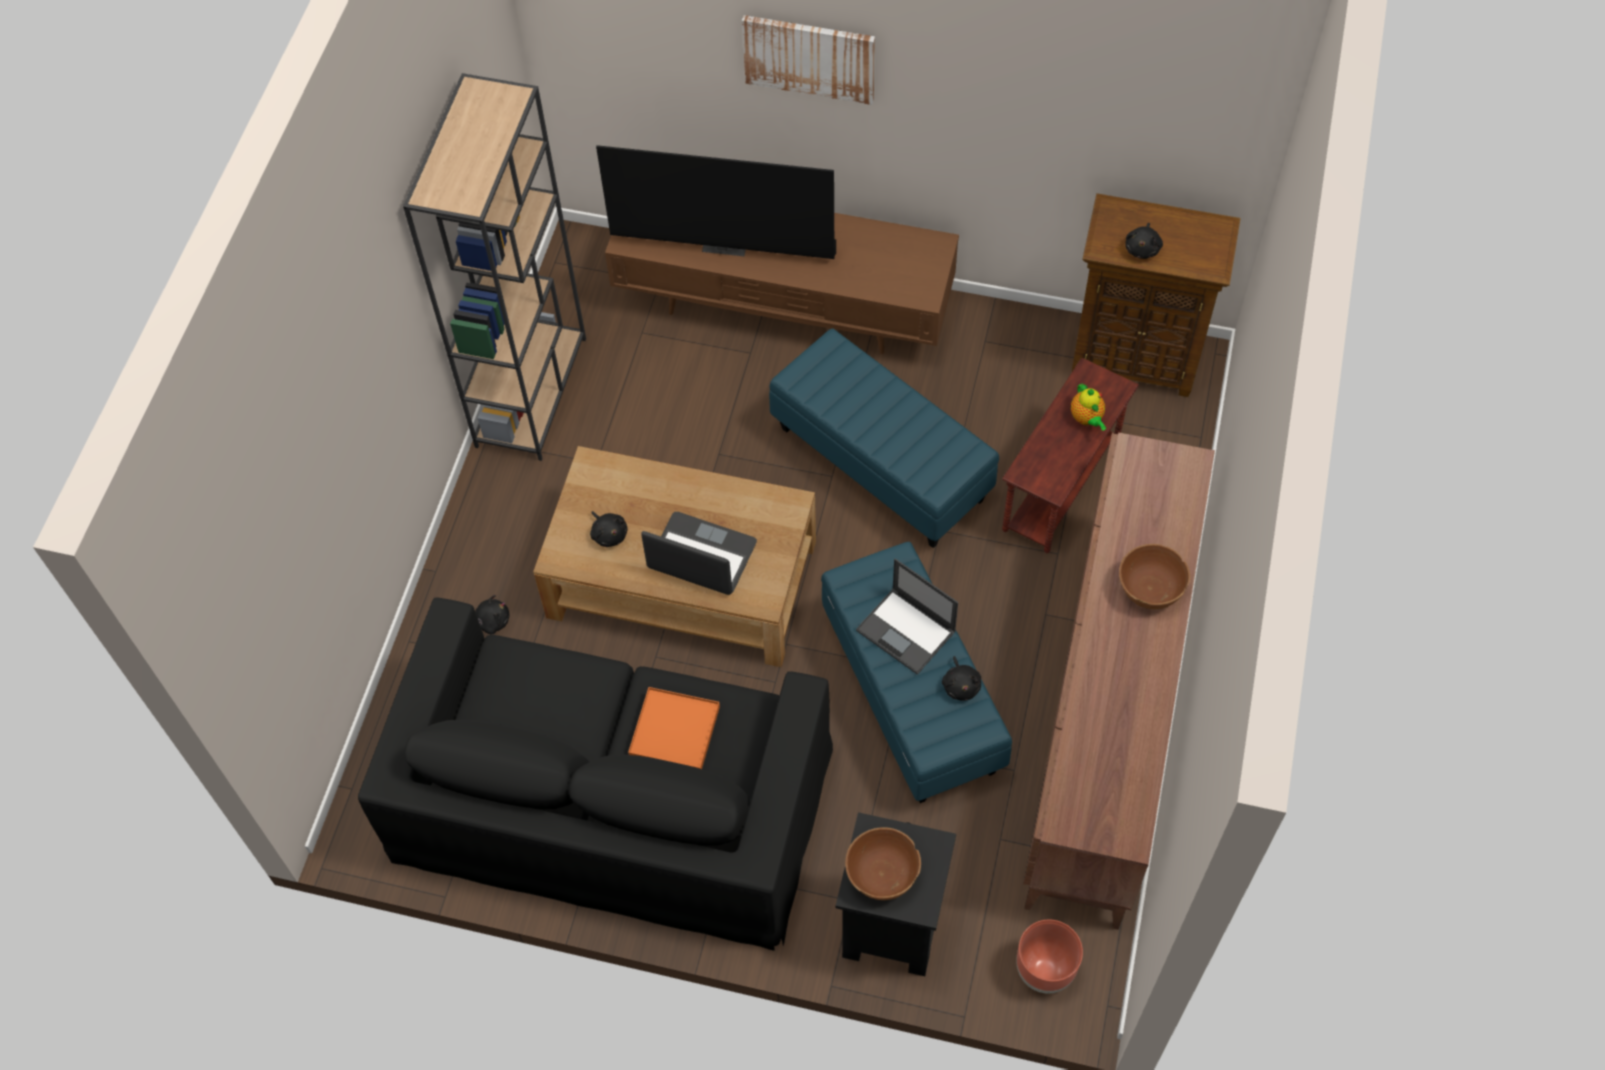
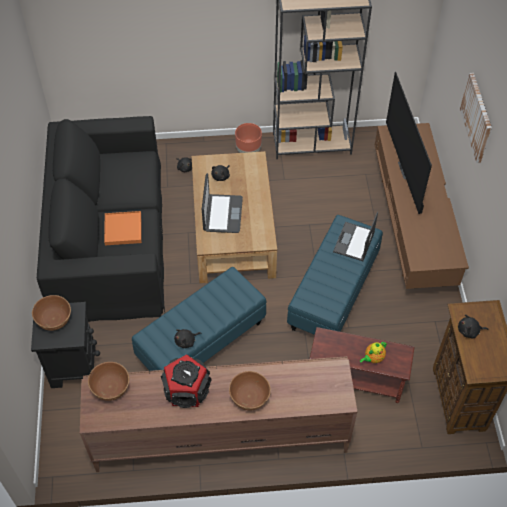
camera: 70 degrees right, 5 degrees down
(907, 631) = (210, 309): laptop -> laptop (354, 242)
(1044, 970) = (65, 441): brown planter -> brown planter (248, 150)
(1073, 795) = (111, 388): none -> brown bowl
(1110, 678) = (186, 390): none -> speaker

